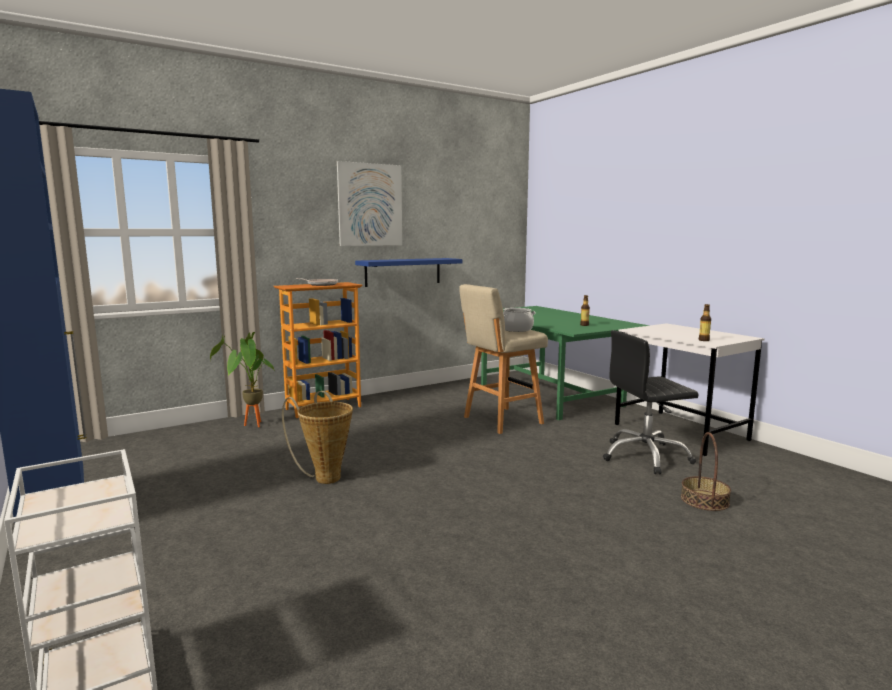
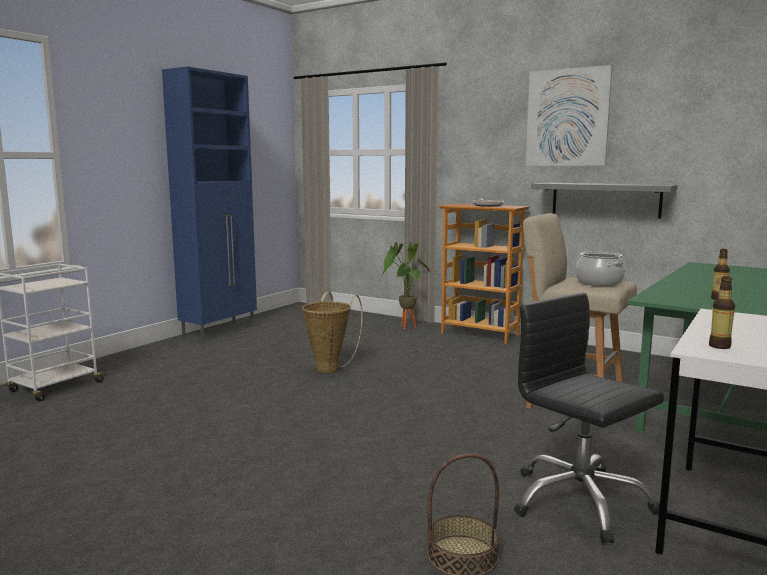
camera: 65 degrees right, 0 degrees up
(403, 272) = (605, 199): blue shelf -> grey shelf

